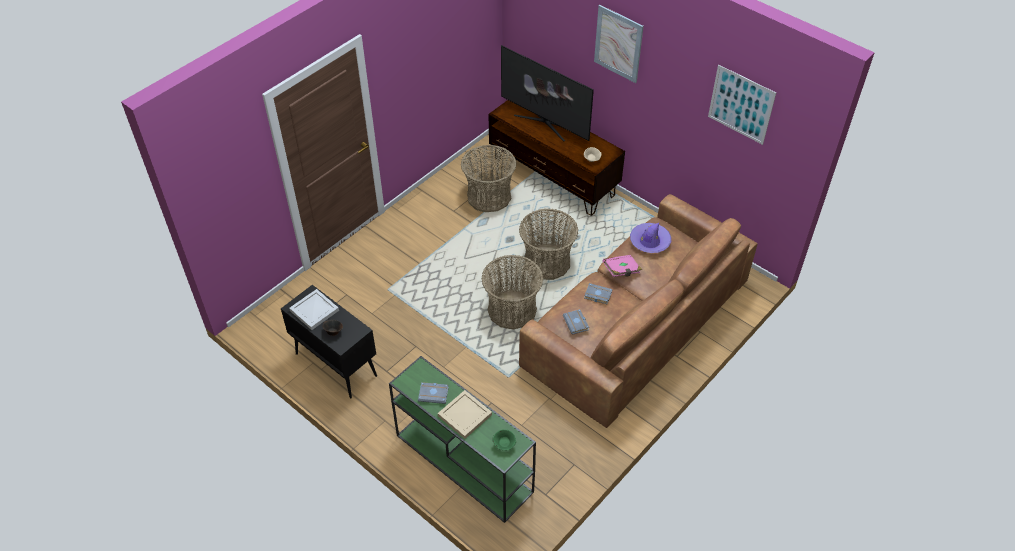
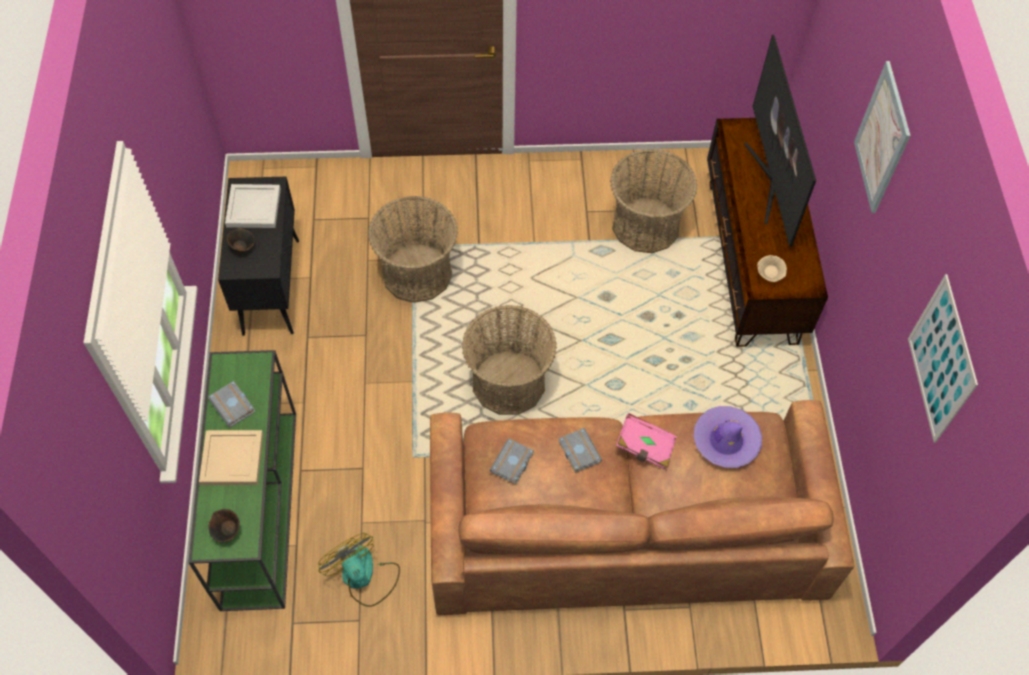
camera: 45 degrees right, 10 degrees up
(504, 445) = (227, 531): green bowl -> brown bowl
(547, 262) = (615, 360): basket -> basket (417, 273)
(552, 445) = (363, 577): none -> fan

